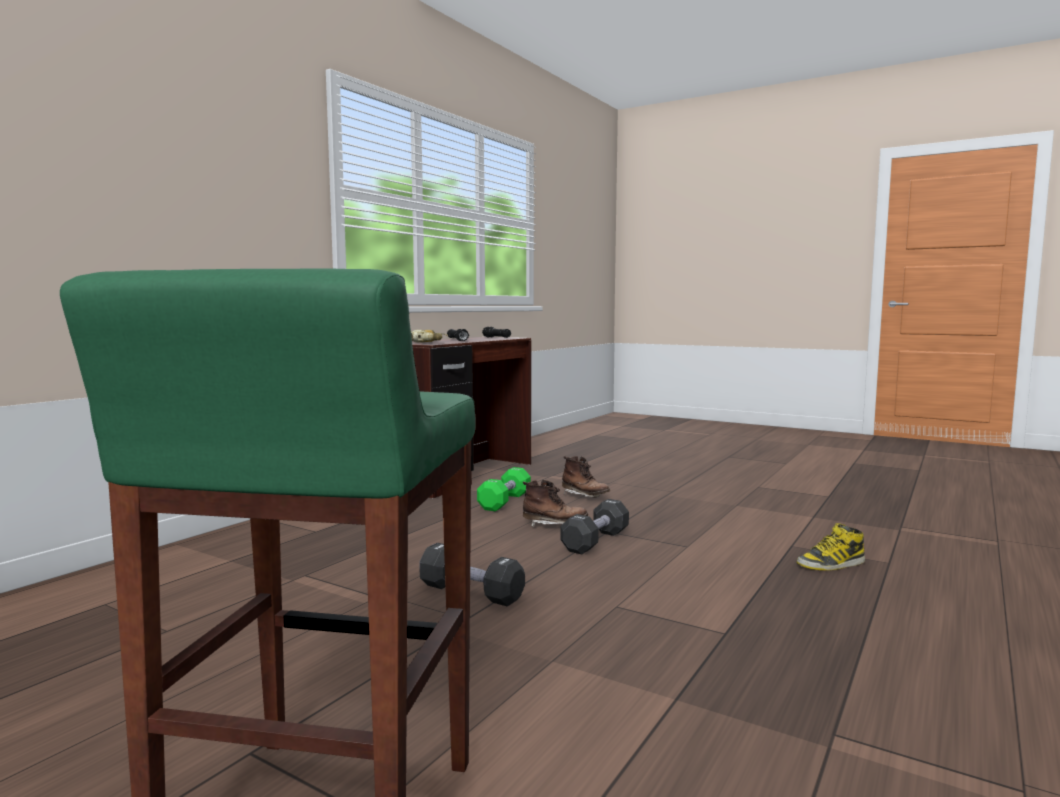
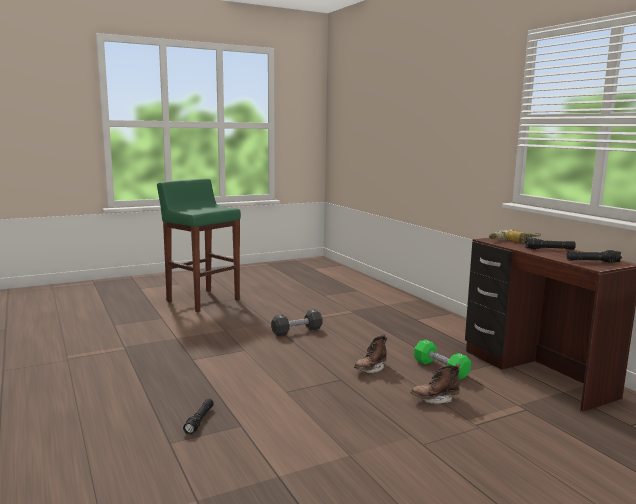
camera: 120 degrees right, 5 degrees up
(595, 541) = (327, 371): black dumbbell -> none
(831, 564) = (199, 420): boot -> black flashlight

